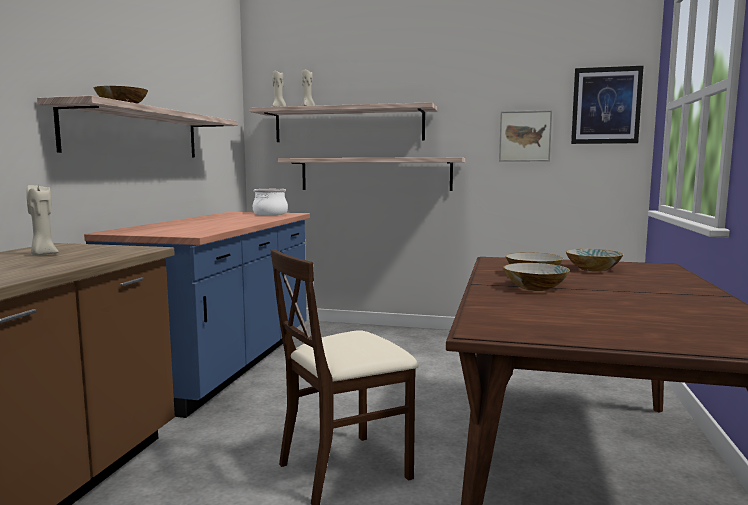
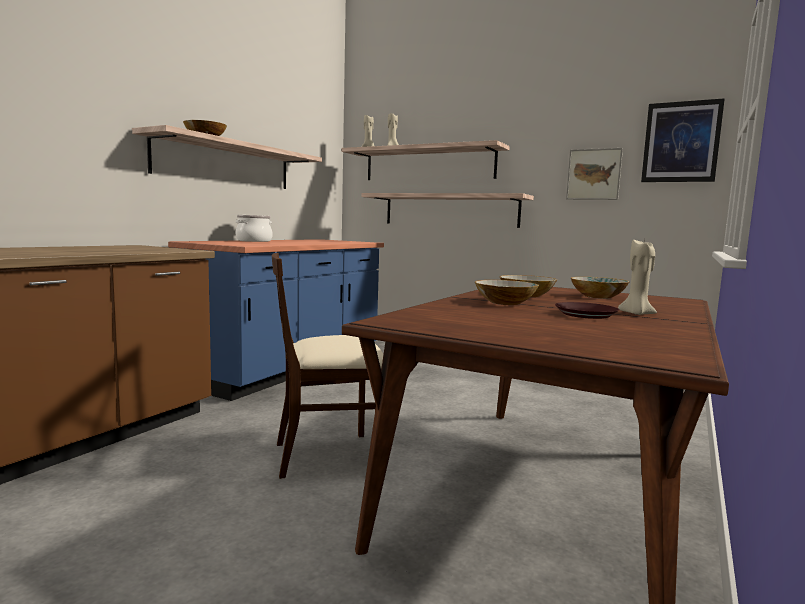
camera: 15 degrees right, 0 degrees up
(43, 254) = (109, 248): beige candle -> beige candle (636, 314)
(270, 214) = (347, 241): cooking pot -> cooking pot (254, 241)
(627, 296) = (586, 314): none -> brown plate

